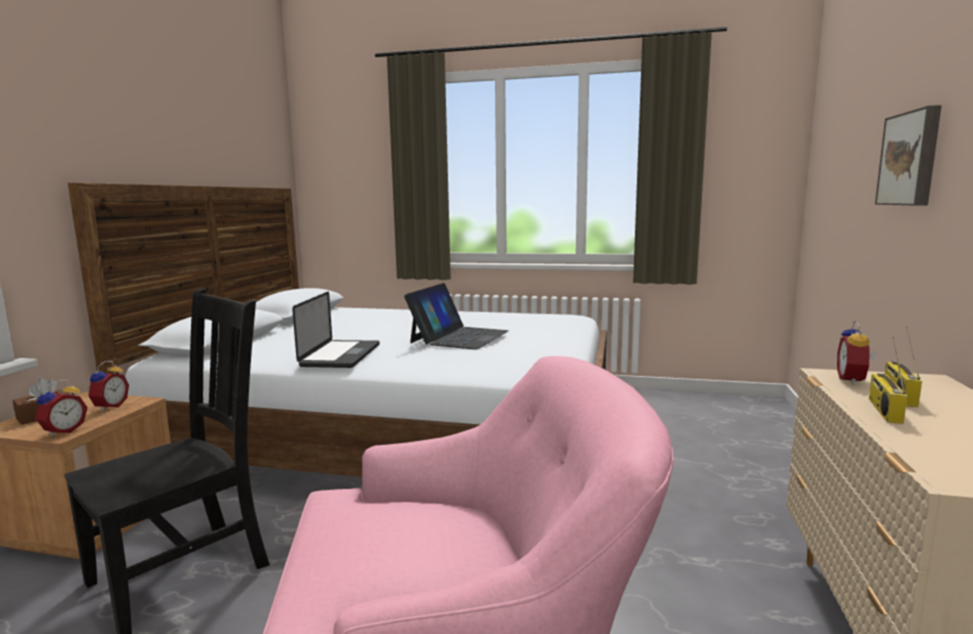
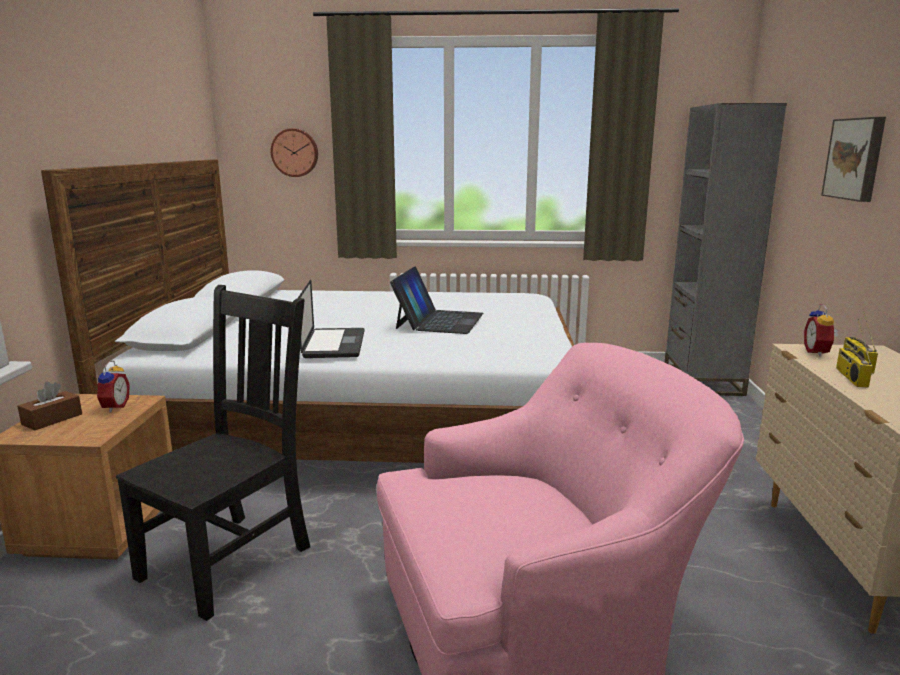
camera: 10 degrees left, 5 degrees up
(63, 431) = (89, 434): alarm clock -> none
(361, 182) = (295, 152): none -> wall clock
(762, 412) = (702, 380): none -> grey bookcase

